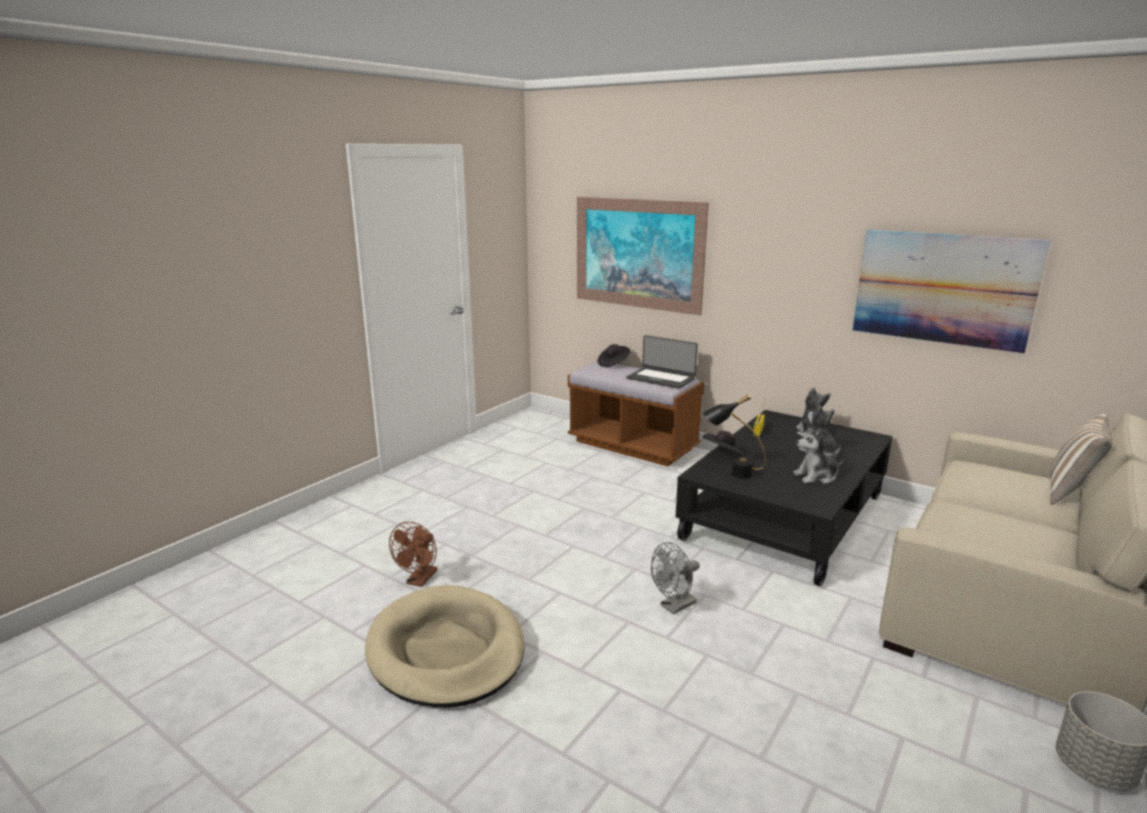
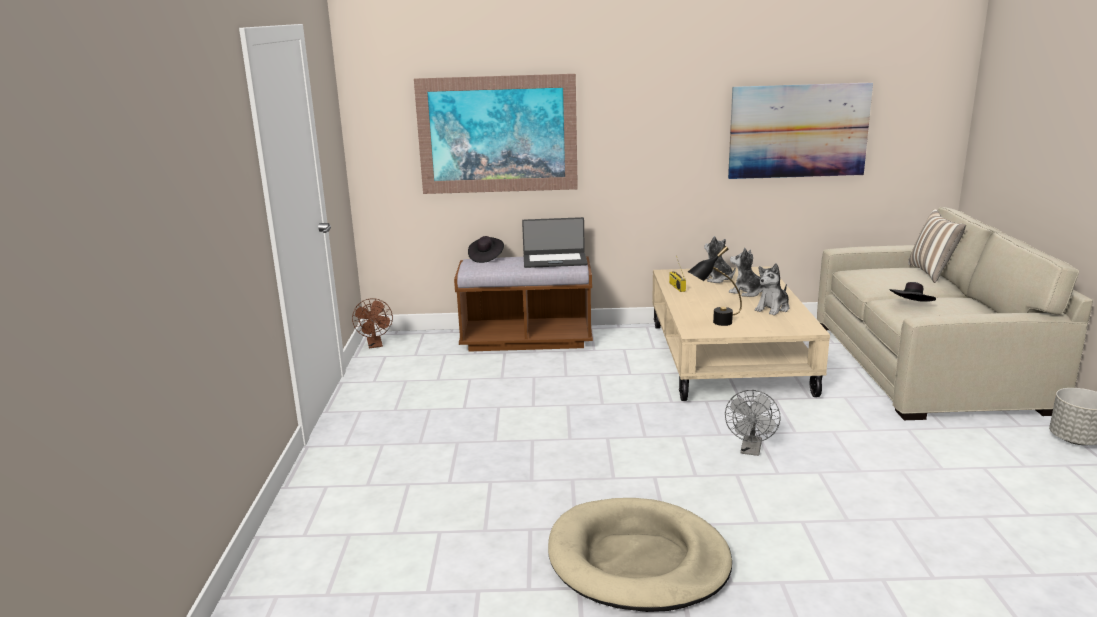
camera: 35 degrees left, 0 degrees up
(419, 580) = (519, 520): brown fan -> brown fan (375, 345)
(723, 454) = (685, 312): black hat -> black hat (911, 306)
(786, 517) = (729, 358): black coffee table -> beige coffee table

